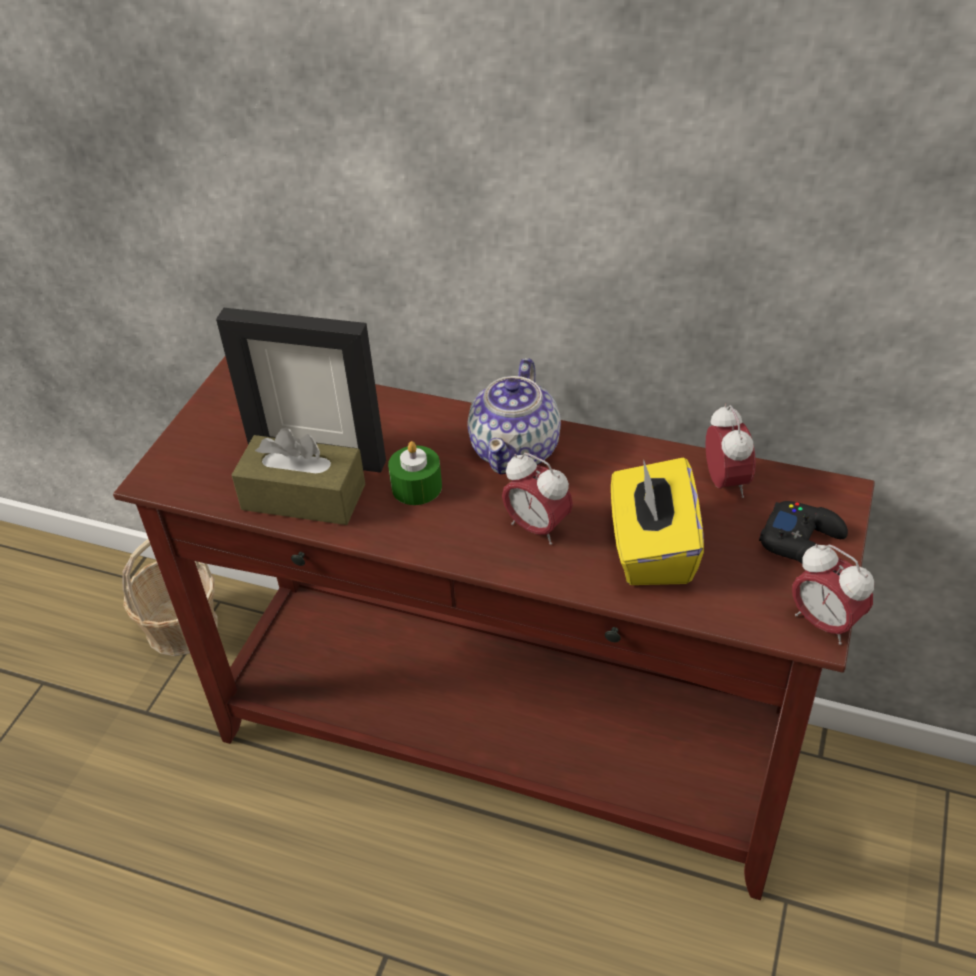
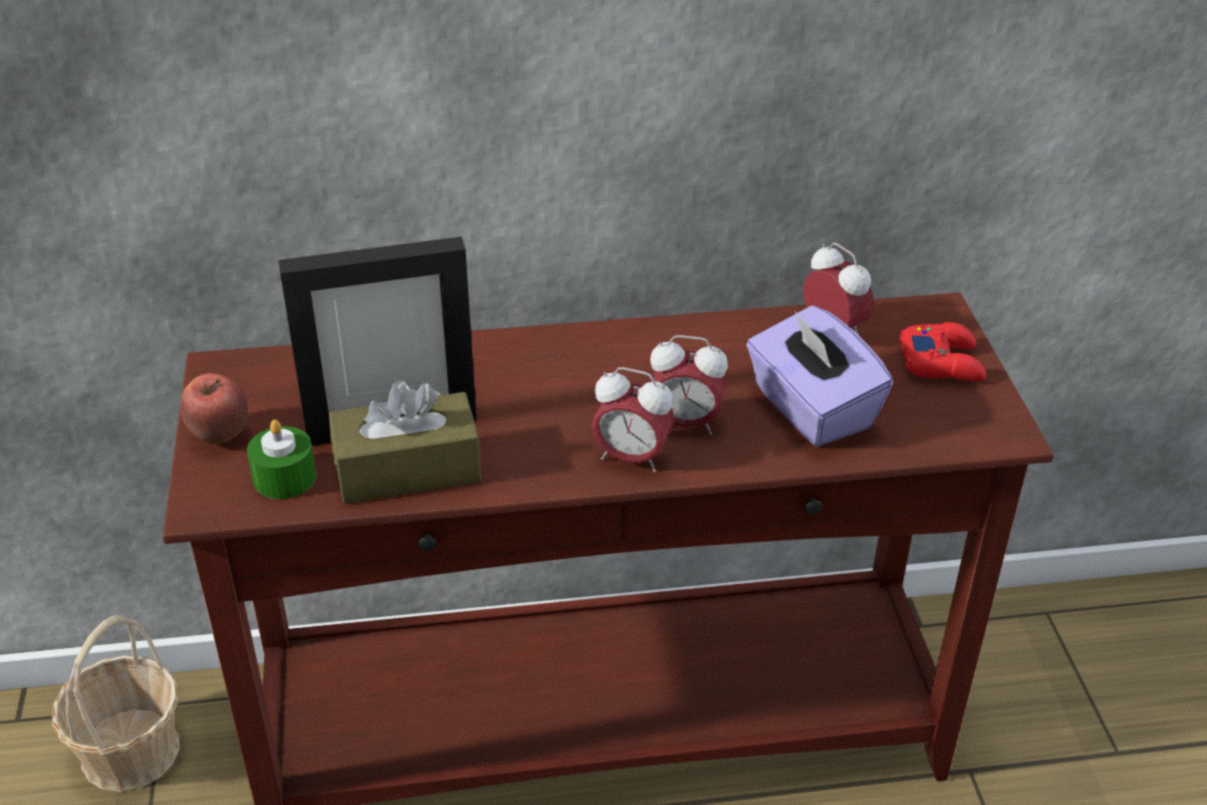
camera: 30 degrees left, 5 degrees down
(200, 427) = (220, 435): none -> apple
(416, 487) = (528, 423): green candle -> green candle (284, 477)
(516, 450) = (606, 358): teapot -> none
(651, 549) = (811, 409): yellow tissue box -> purple tissue box
(803, 543) = (941, 362): black game controller -> red game controller
(824, 623) = (1010, 424): alarm clock -> alarm clock (631, 458)

